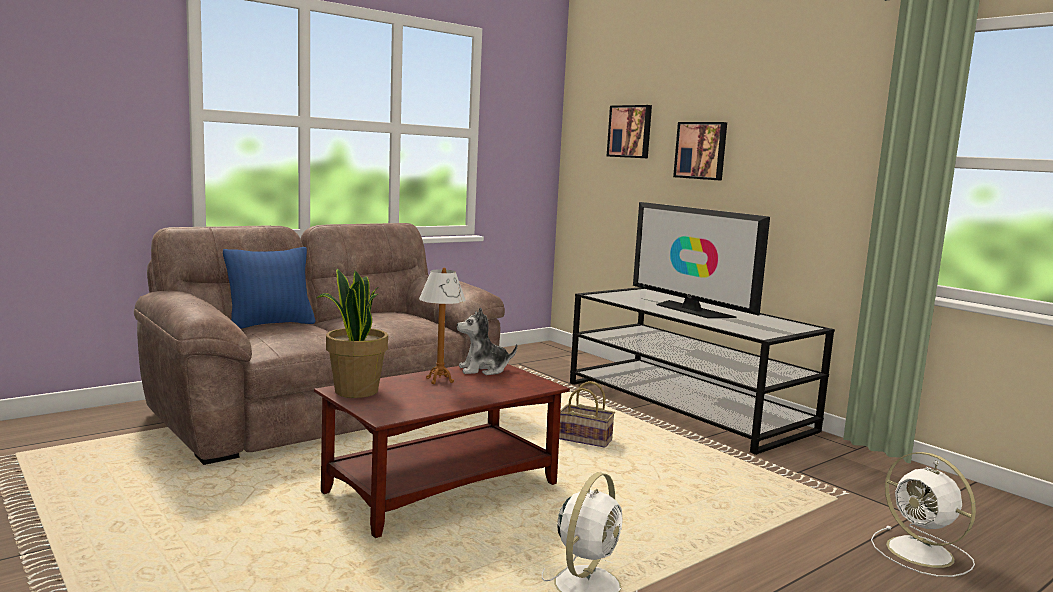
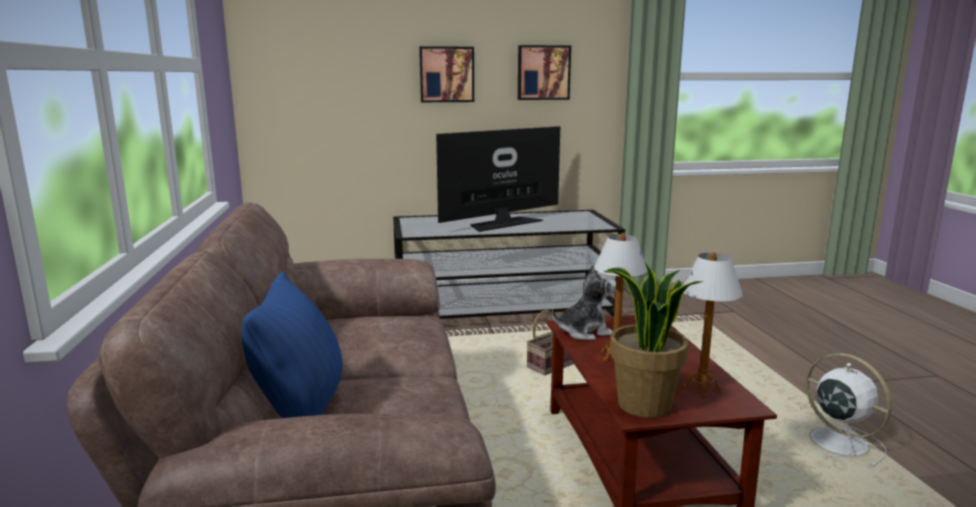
camera: 60 degrees left, 5 degrees up
(402, 405) = (702, 389): none -> table lamp
(483, 370) = (584, 332): plush toy -> plush toy turned 120 degrees counterclockwise
(630, 131) = (349, 56): picture -> picture (543, 72)
(691, 310) = (503, 223): television -> television turned 150 degrees clockwise
(922, 553) = (786, 326): white fan -> none

